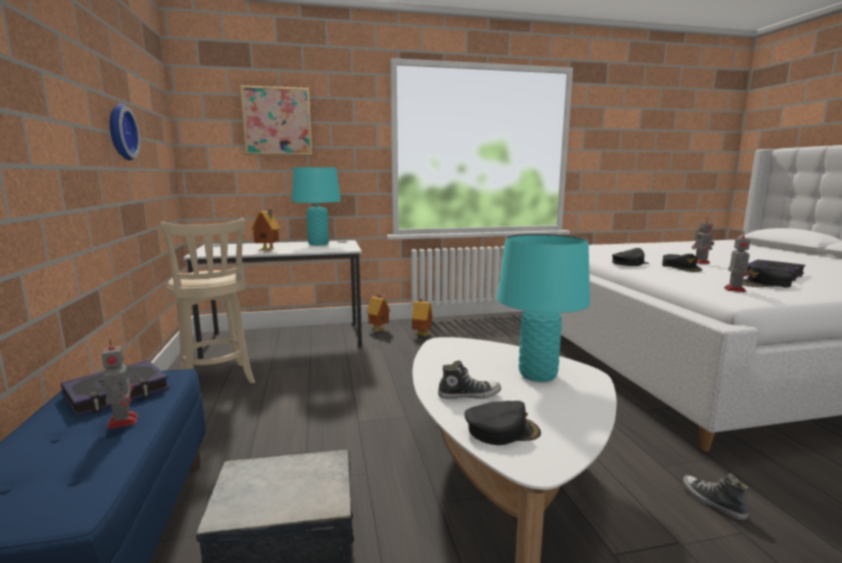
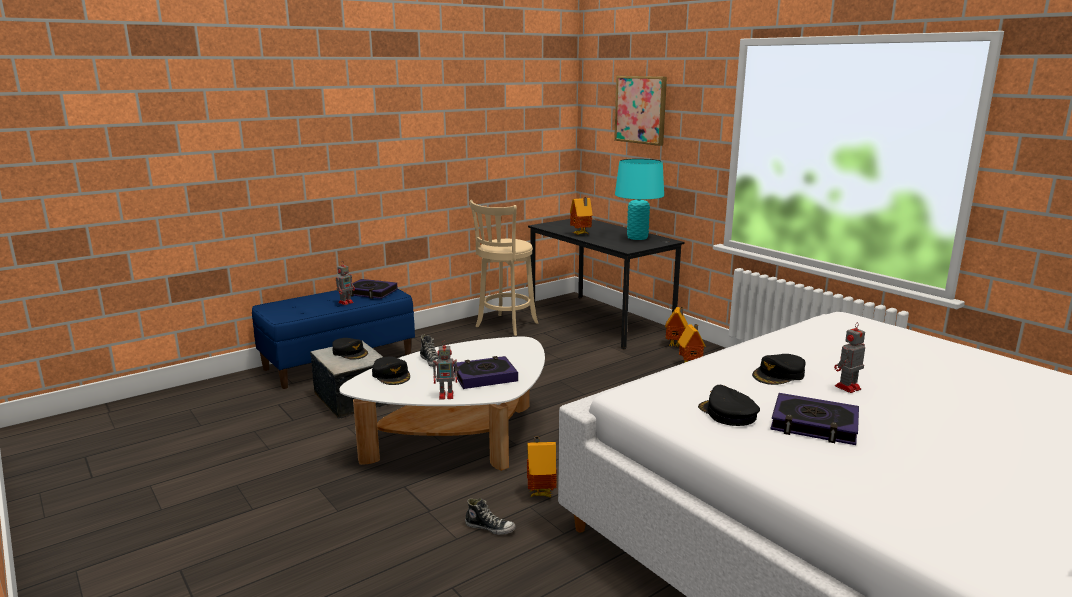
camera: 65 degrees right, 5 degrees up
(119, 132) = (478, 133): wall clock -> none
(285, 340) = (600, 321): white desk -> black desk
(537, 374) = (484, 377): turquoise table lamp -> book
(629, 263) = (762, 350): black cap -> black cap (350, 352)
(636, 453) = (540, 493): none -> toy house
(712, 501) = (490, 528): shoe -> shoe turned 75 degrees clockwise
(734, 289) = (669, 395): toy robot -> toy robot (447, 395)

